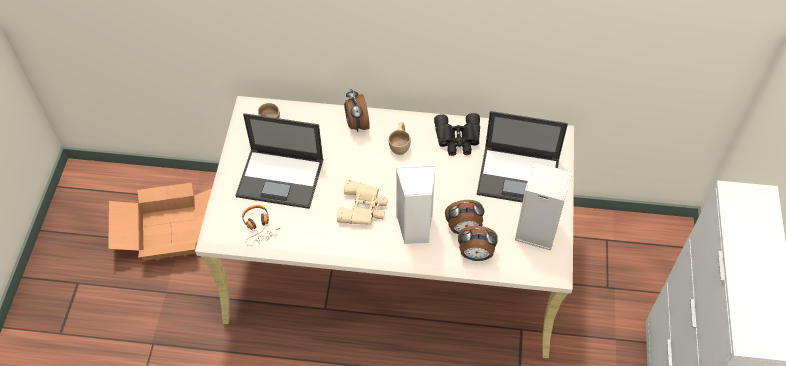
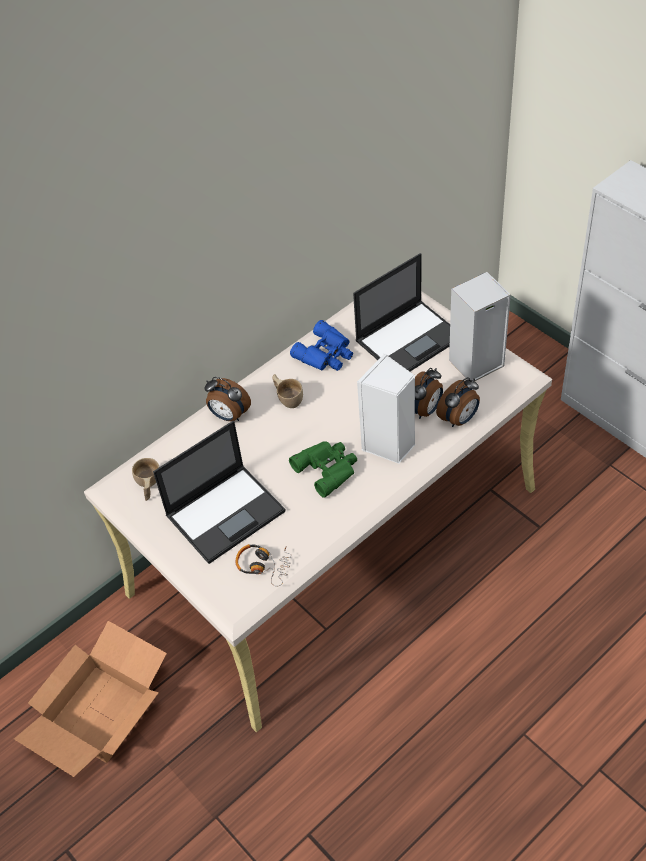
camera: 45 degrees left, 5 degrees down
(364, 207) = (328, 468): beige binoculars -> green binoculars
(458, 139) = (326, 354): black binoculars -> blue binoculars

